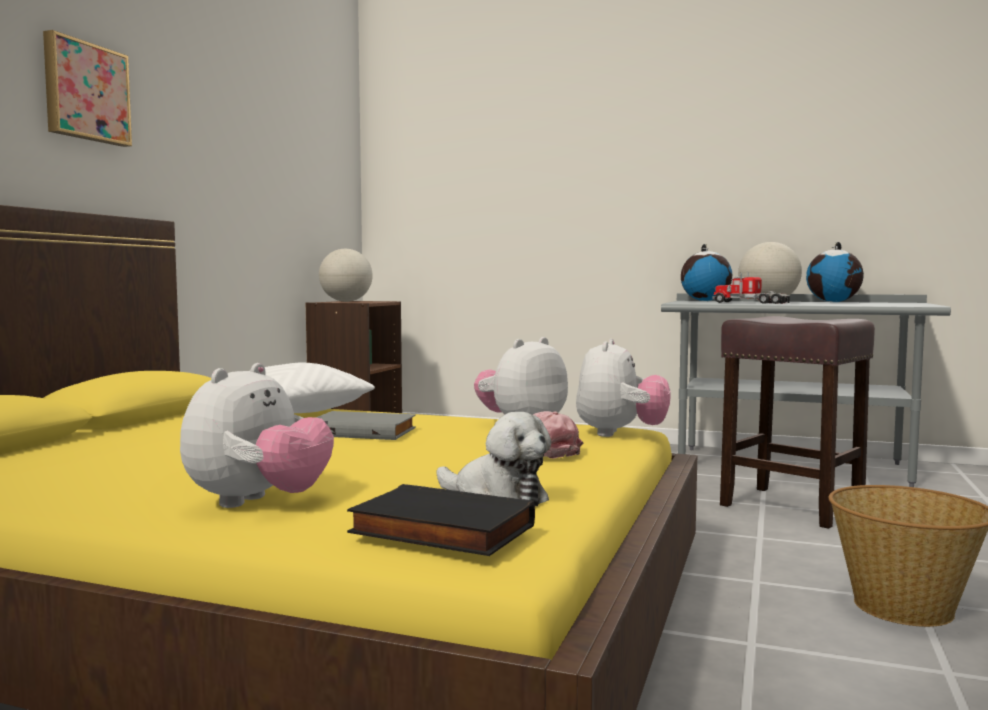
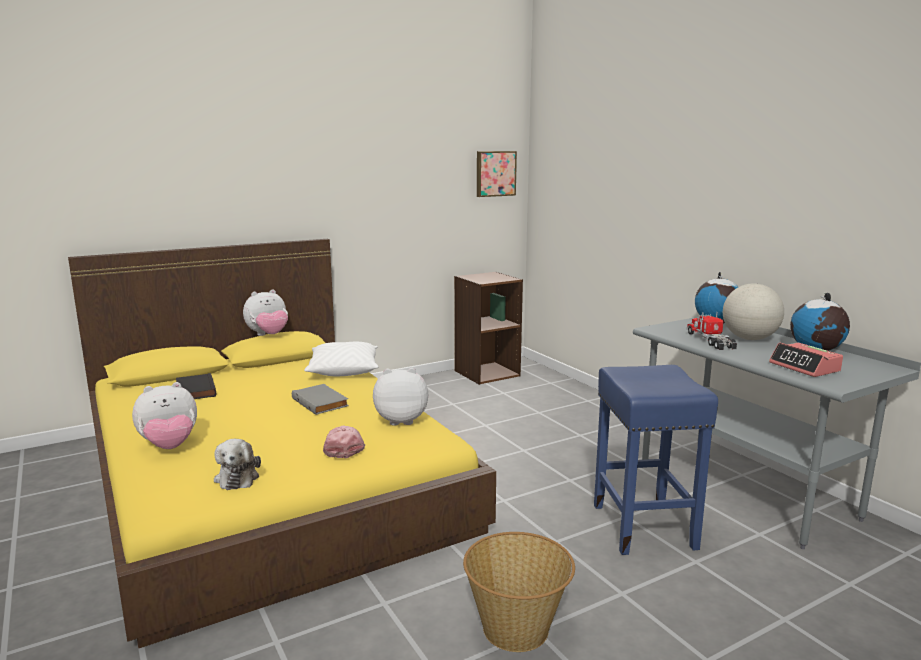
camera: 40 degrees right, 10 degrees up
(85, 92) = (271, 173): picture -> picture (495, 173)
(346, 301) = (484, 276): globe -> none
(439, 530) = (165, 490): black book -> black book (194, 390)
(620, 434) = (427, 445): plush toy -> plush toy (268, 335)
(789, 506) = (642, 525): brown stool -> blue stool
(870, 304) = (805, 367): none -> alarm clock

